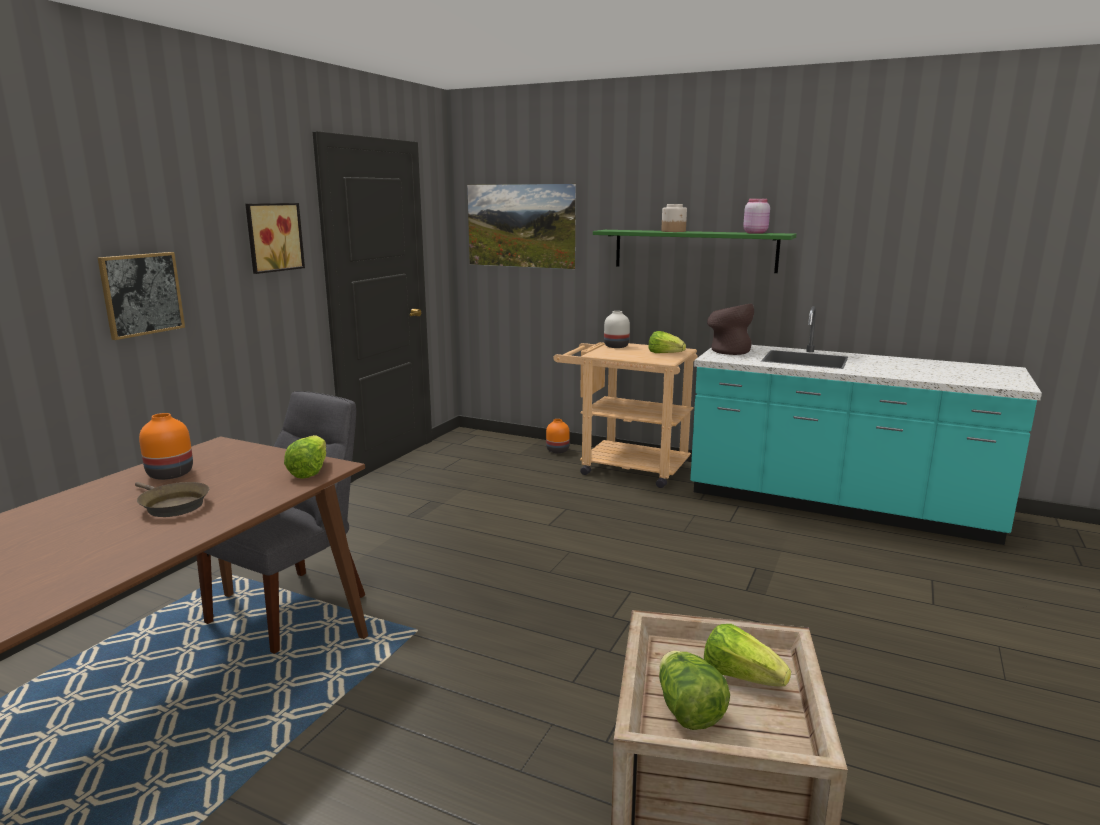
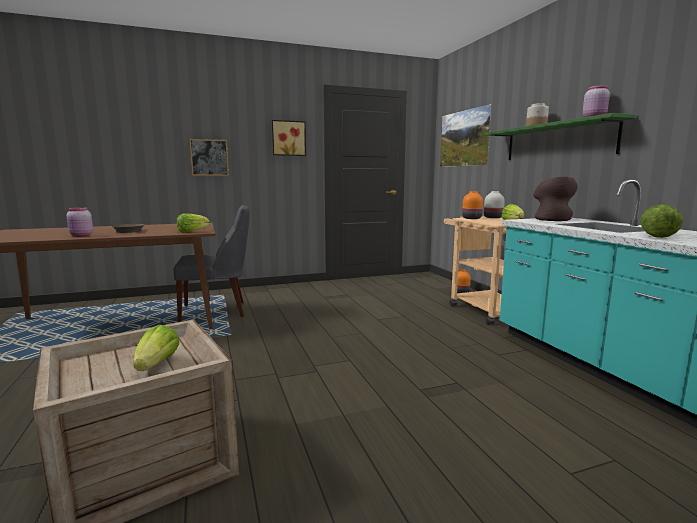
camera: 45 degrees right, 5 degrees down
(127, 550) = (81, 235): none -> pink jar
(170, 474) = (160, 226): orange vase -> orange vase (471, 218)
(687, 711) = (101, 362): lettuce -> lettuce (656, 236)

